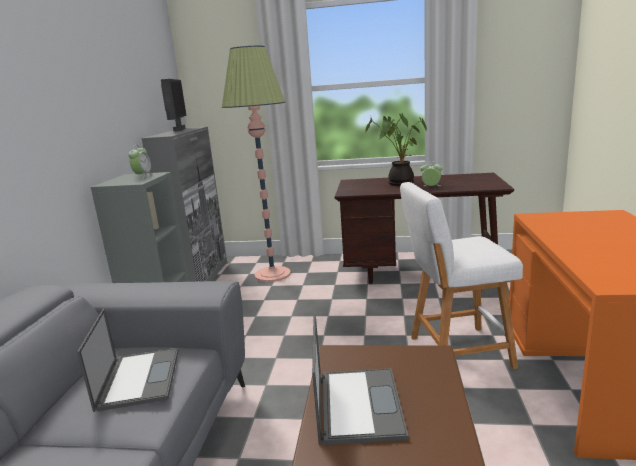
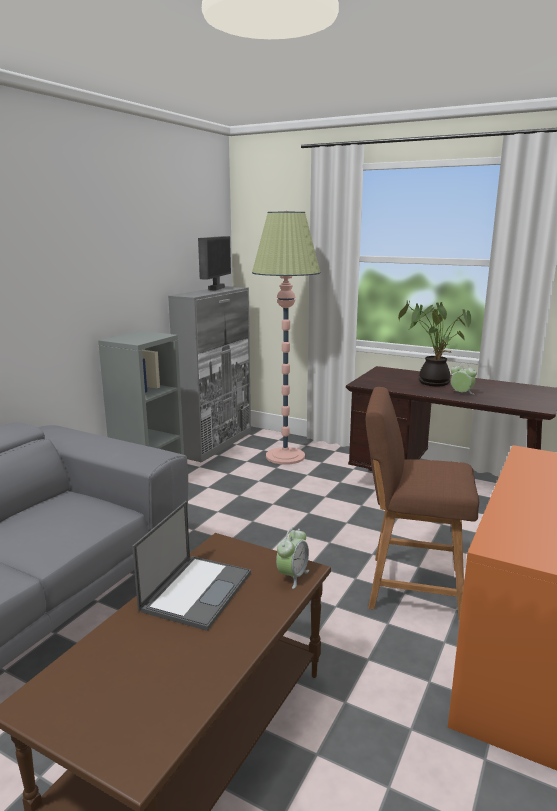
camera: 20 degrees right, 0 degrees up
(139, 378) = (64, 520): laptop -> none
(142, 176) = (150, 335): alarm clock -> alarm clock (292, 576)
(455, 352) = (409, 586): white stool -> brown stool

